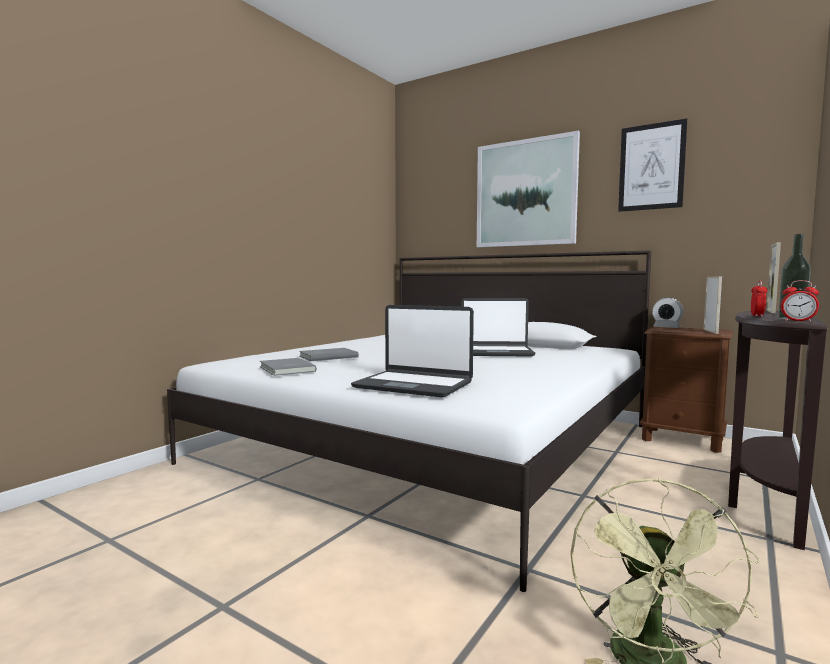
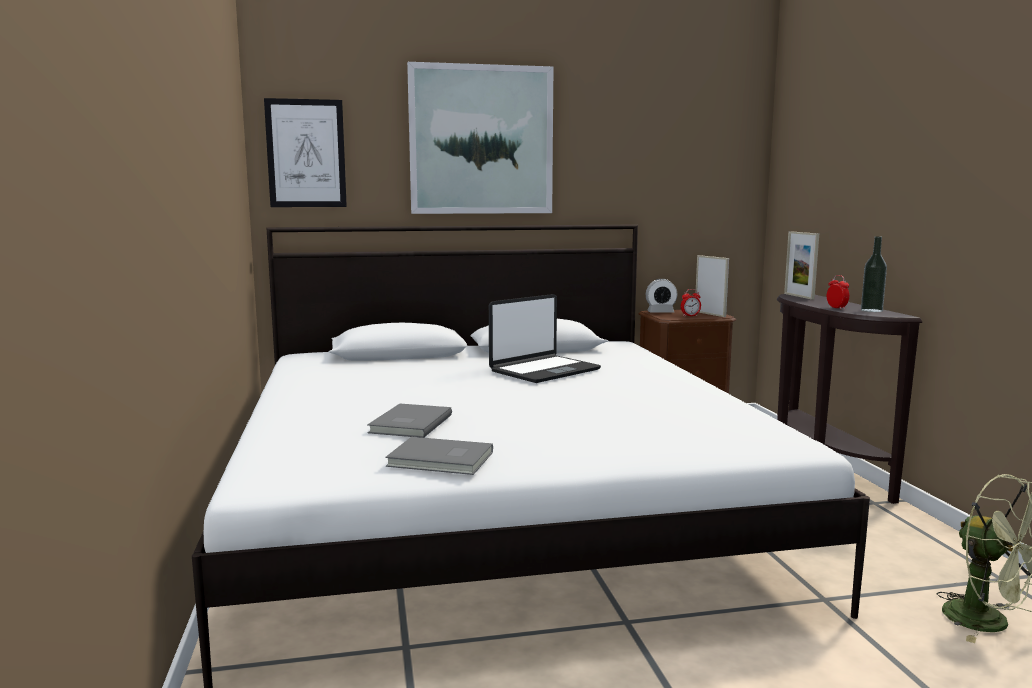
camera: 45 degrees left, 5 degrees up
(414, 385) = (655, 441): laptop -> none
(651, 167) = (633, 126): picture -> picture (306, 153)
(798, 321) = (891, 314): alarm clock -> alarm clock (690, 316)

